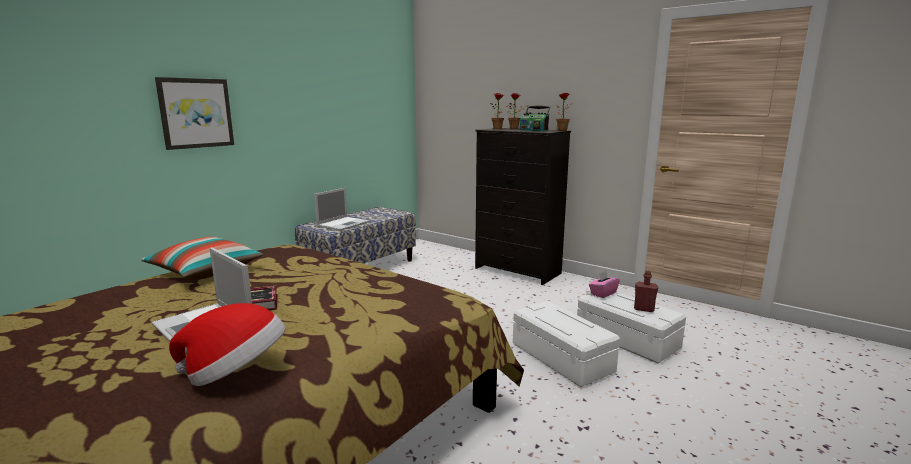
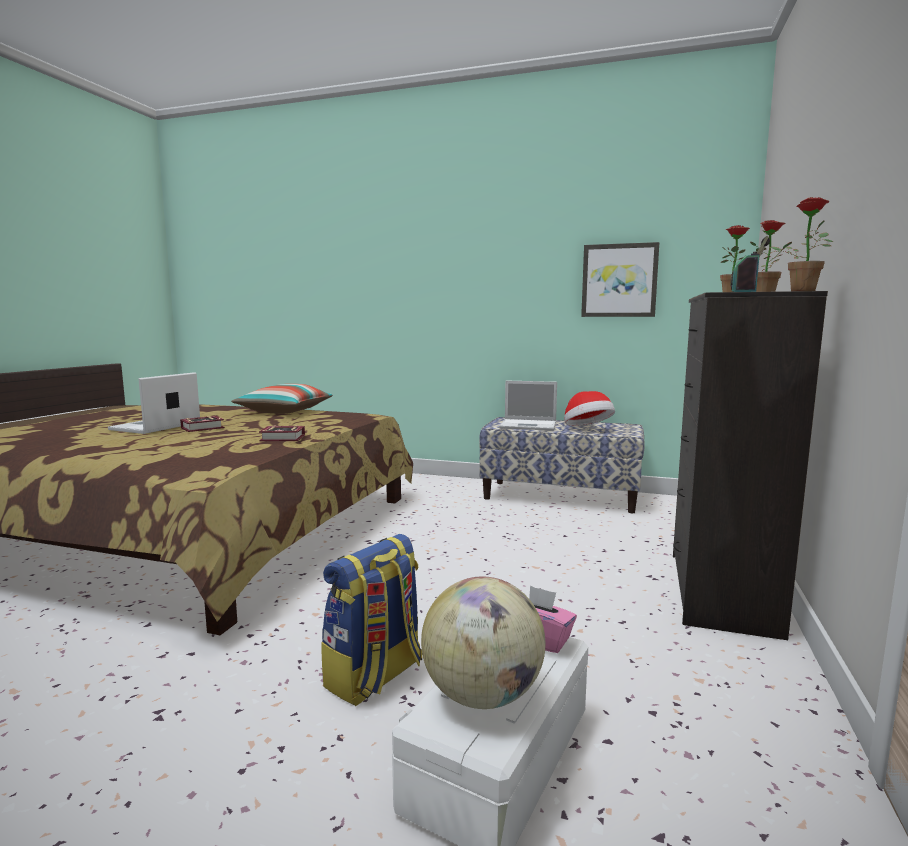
camera: 70 degrees right, 5 degrees down
(196, 113) = (409, 284): picture -> picture (619, 280)
(236, 374) = (66, 442): hat -> hat (587, 429)
(366, 275) = (284, 438): none -> book
(562, 357) = (375, 676): white storage box -> backpack
(644, 309) = (483, 695): red bottle -> globe

